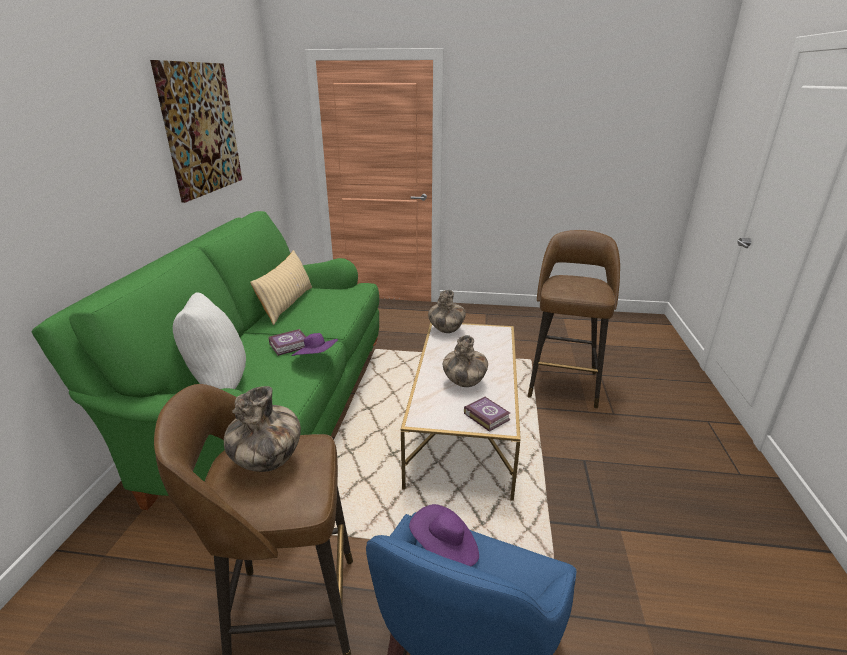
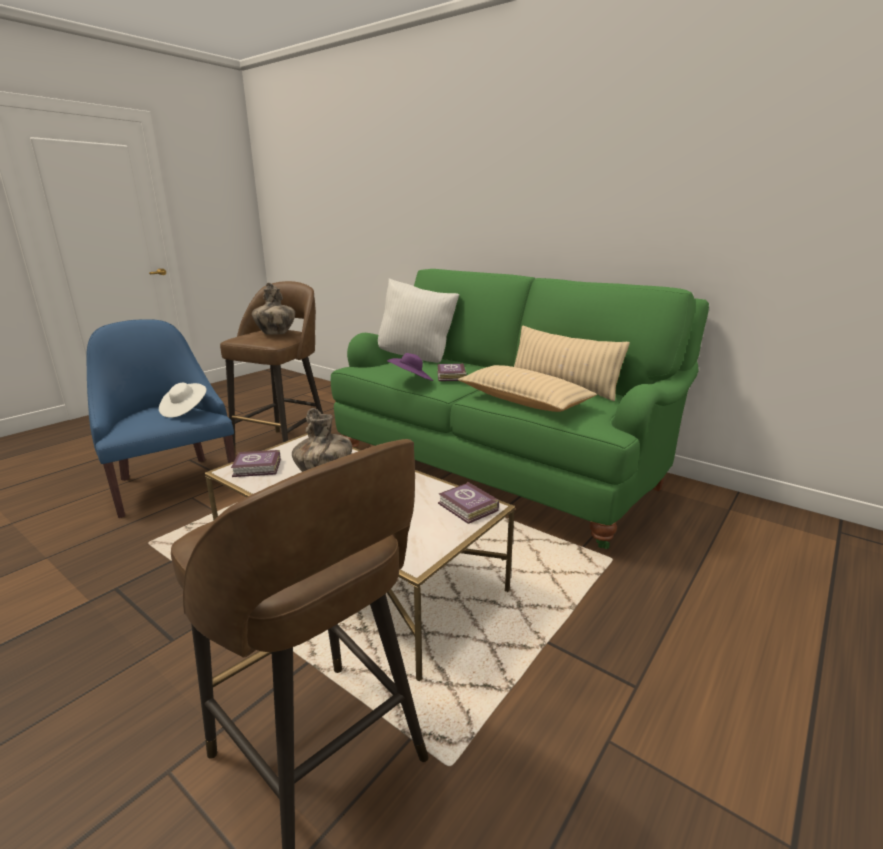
camera: 120 degrees right, 5 degrees down
(201, 129) = (699, 170): picture -> none
(335, 309) = (523, 401): none -> beige pillow
(445, 549) = (184, 410): purple hat -> white hat
(446, 330) = (468, 508): vase -> book

